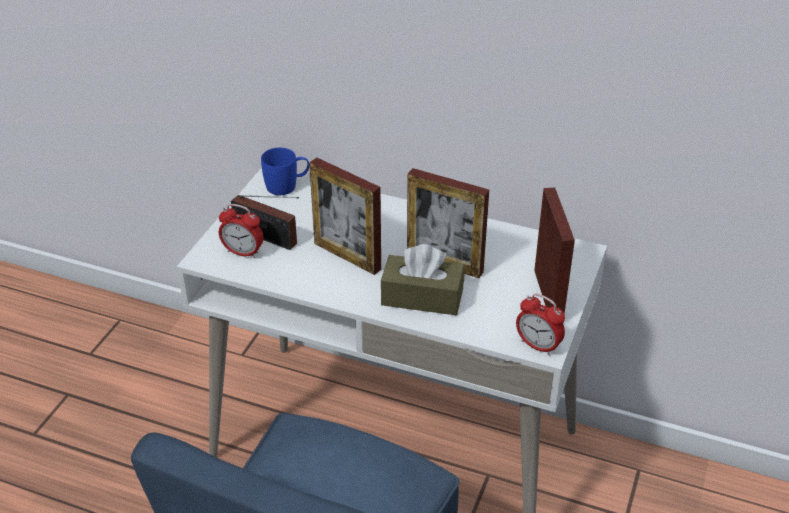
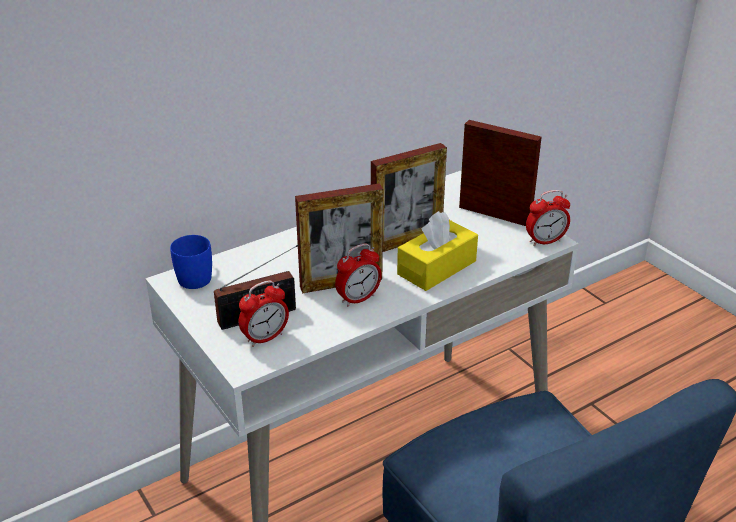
camera: 55 degrees left, 5 degrees down
(334, 274) = (358, 299): none -> alarm clock
(422, 297) = (436, 268): brown tissue box -> yellow tissue box

